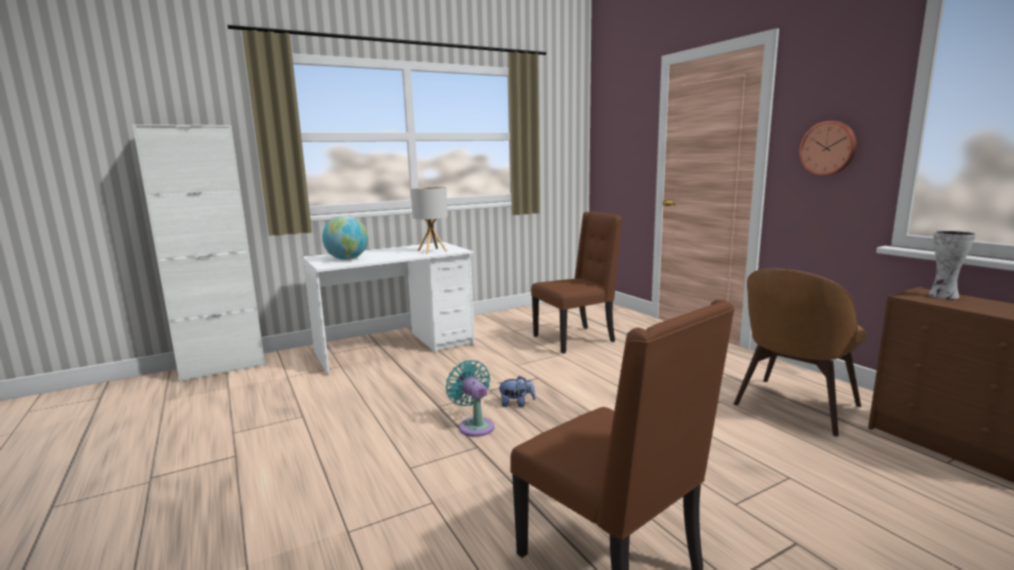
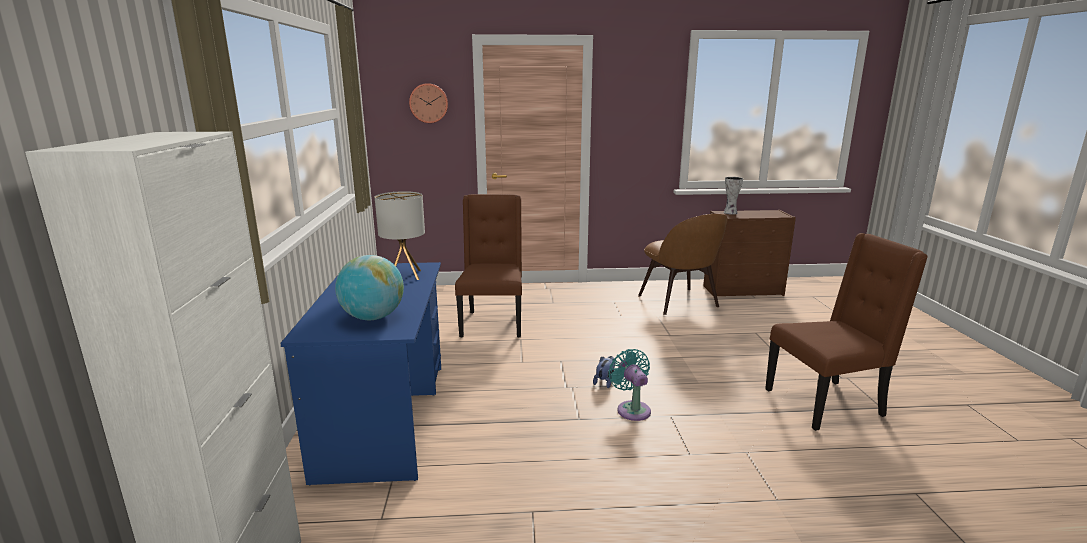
camera: 65 degrees left, 5 degrees up
(395, 348) = (385, 417): white desk -> blue desk
(475, 425) = (632, 409): turquoise fan -> turquoise fan turned 75 degrees clockwise
(828, 148) = (637, 128): wall clock -> wall clock (429, 103)

